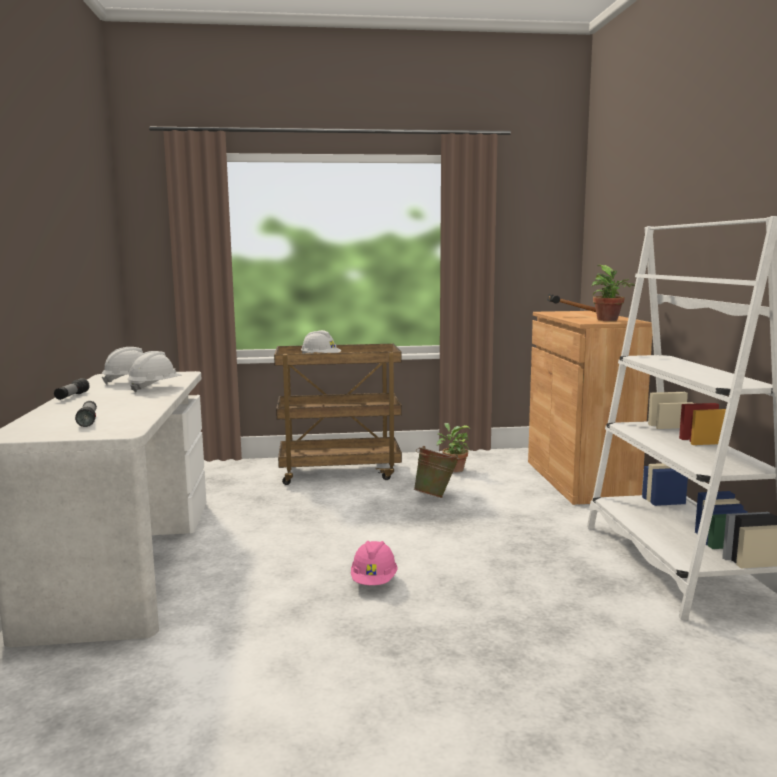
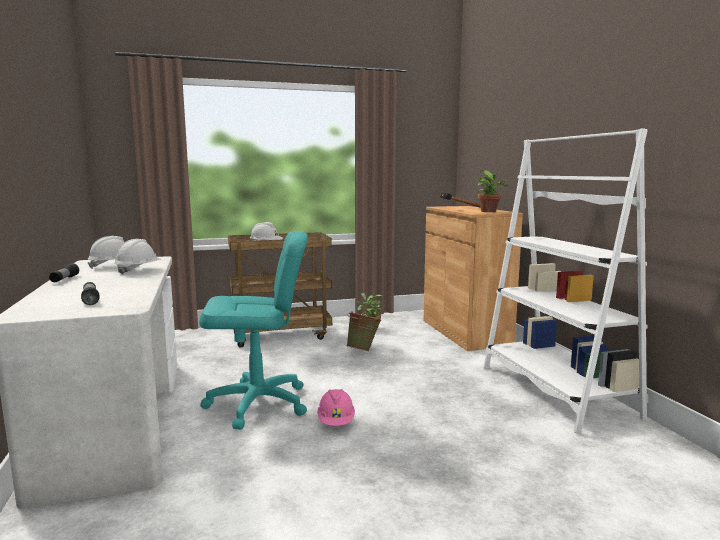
camera: 10 degrees left, 0 degrees up
(288, 553) = (258, 404): none -> turquoise office chair

